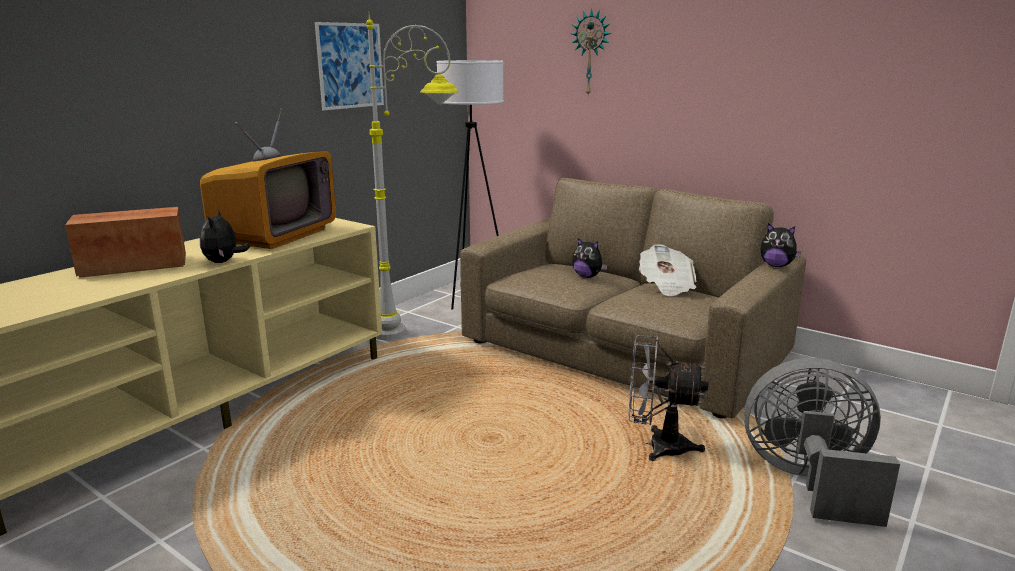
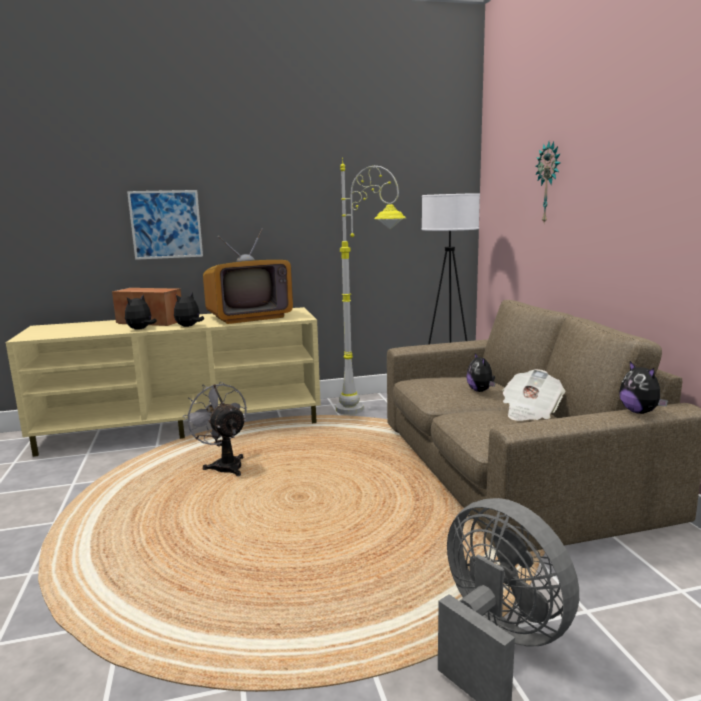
camera: 40 degrees right, 5 degrees down
(153, 279) = (140, 329): none -> plush toy
(350, 66) = (350, 200): picture -> picture (166, 224)
(657, 446) = (407, 551): grey fan -> grey fan (224, 465)

